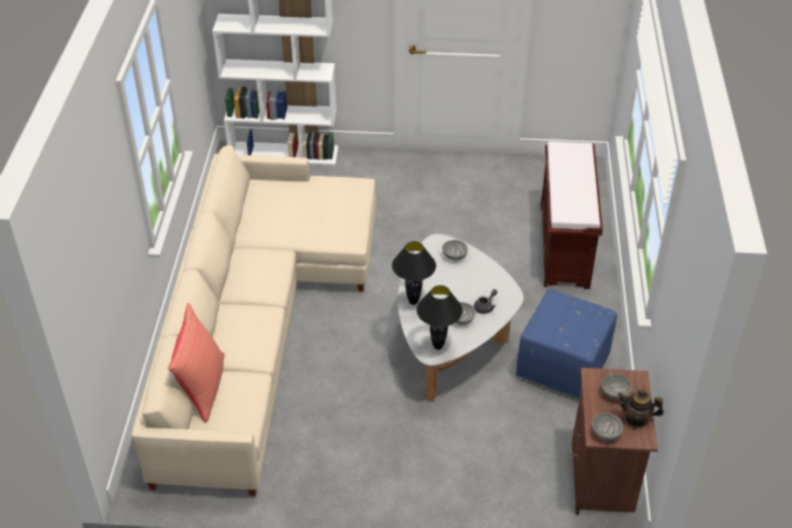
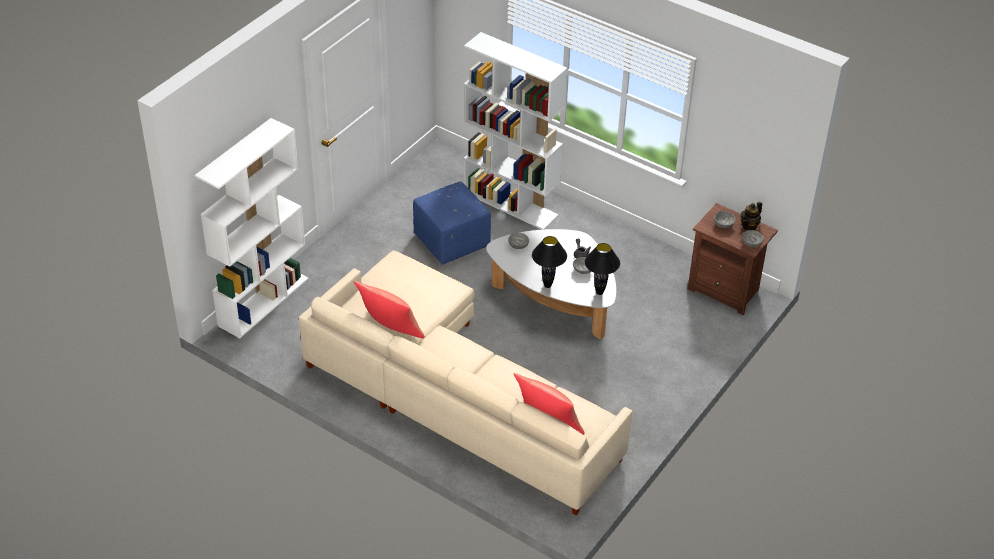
camera: 60 degrees left, 0 degrees up
(256, 220) = (390, 330): none -> red pillow
(563, 367) = (622, 261): blue ottoman -> blue ottoman (452, 242)
(565, 246) = (511, 204): brown bench -> white bookcase

